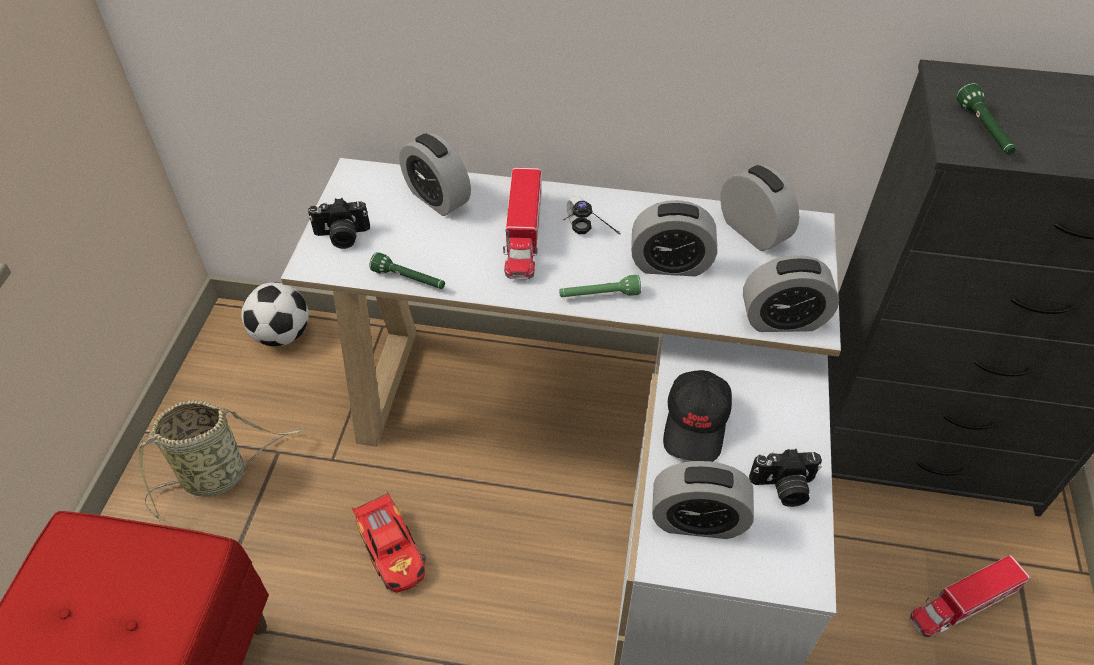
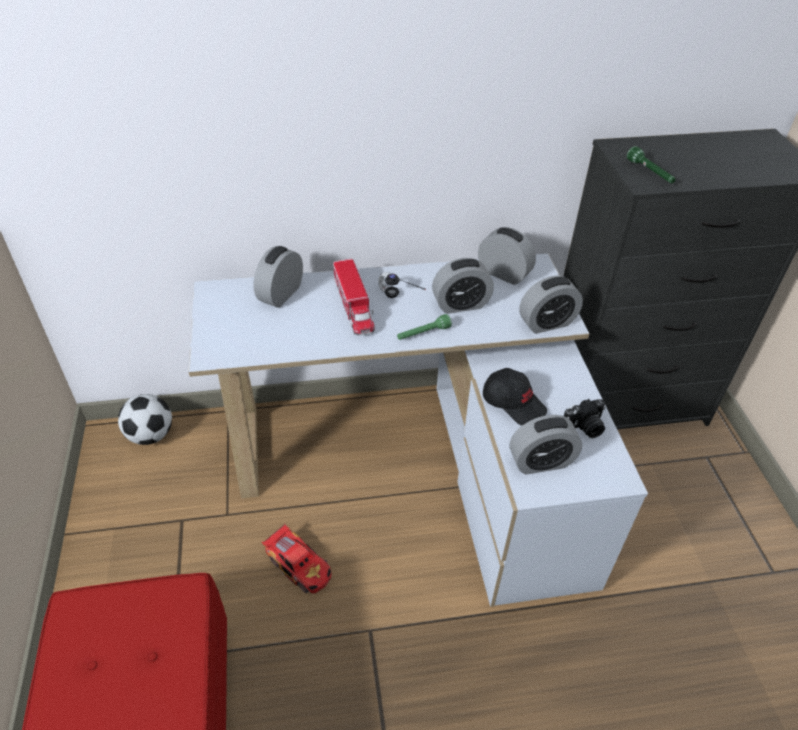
camera: 20 degrees left, 5 degrees down
(220, 475) = (141, 549): basket -> none
(342, 236) = (222, 334): camera -> none
(409, 280) = (286, 352): green flashlight -> none
(437, 198) = (281, 294): alarm clock -> alarm clock turned 90 degrees clockwise
(696, 424) = (513, 403): black cap -> black cap turned 45 degrees counterclockwise
(963, 603) = (686, 490): toy truck -> none

